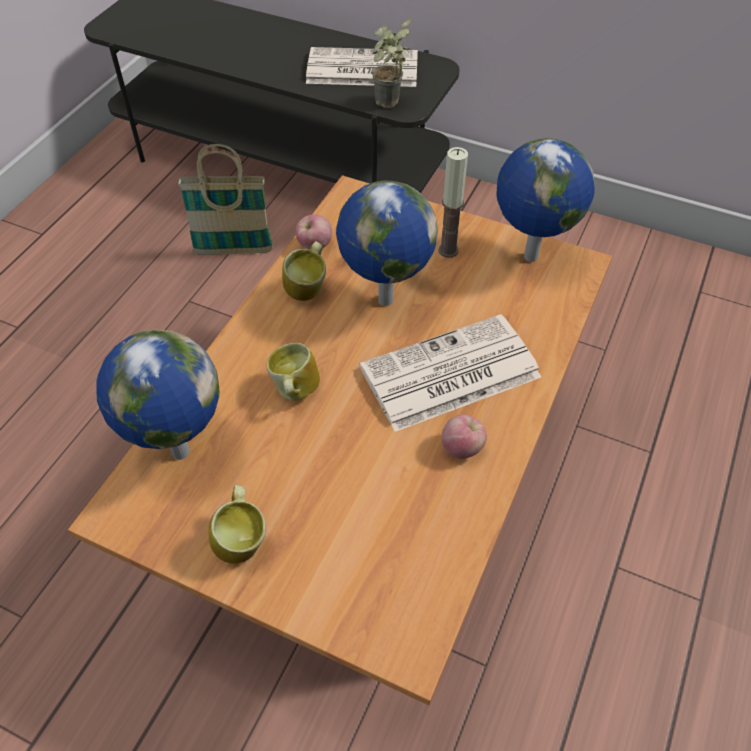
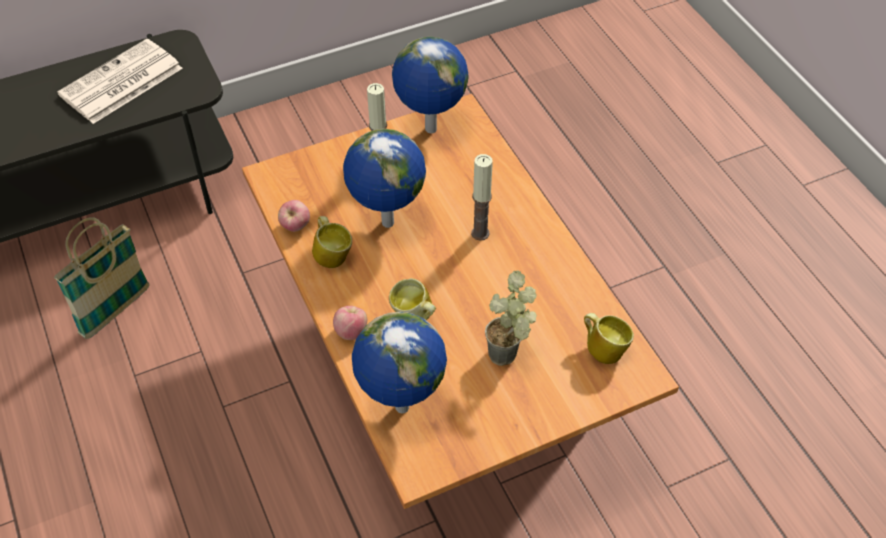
camera: 50 degrees left, 0 degrees up
(242, 540) = (502, 412): mug -> mug (603, 348)
(388, 106) = (184, 97): potted plant -> potted plant (510, 358)
(448, 374) = (480, 233): newspaper -> candle
(462, 448) = (539, 264): apple -> apple (351, 331)

